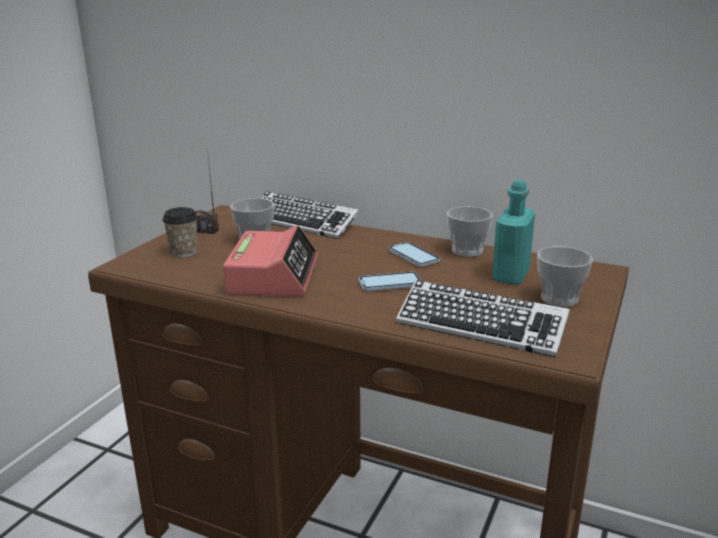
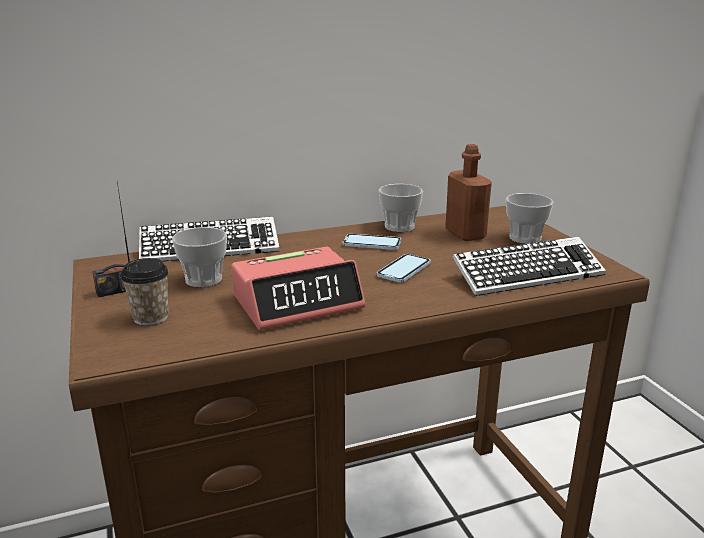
camera: 45 degrees left, 0 degrees up
(273, 276) = (298, 302): alarm clock -> alarm clock turned 105 degrees clockwise
(510, 275) = (465, 234): turquoise bottle -> brown bottle

